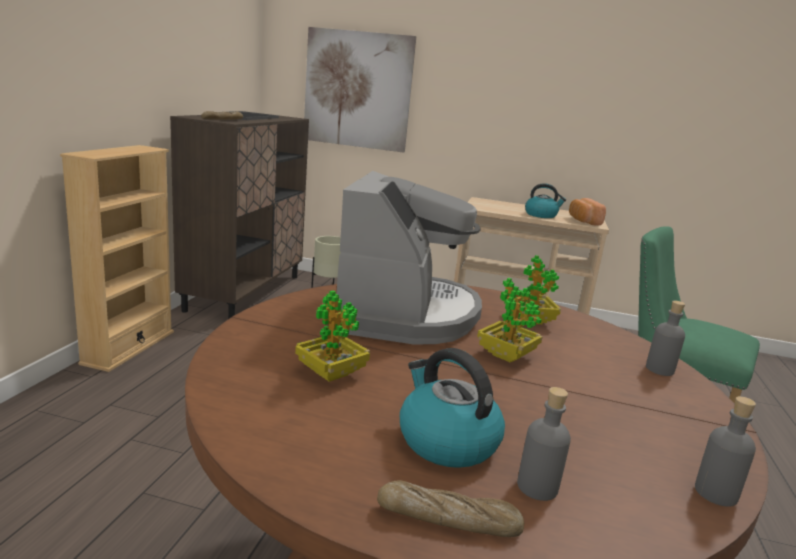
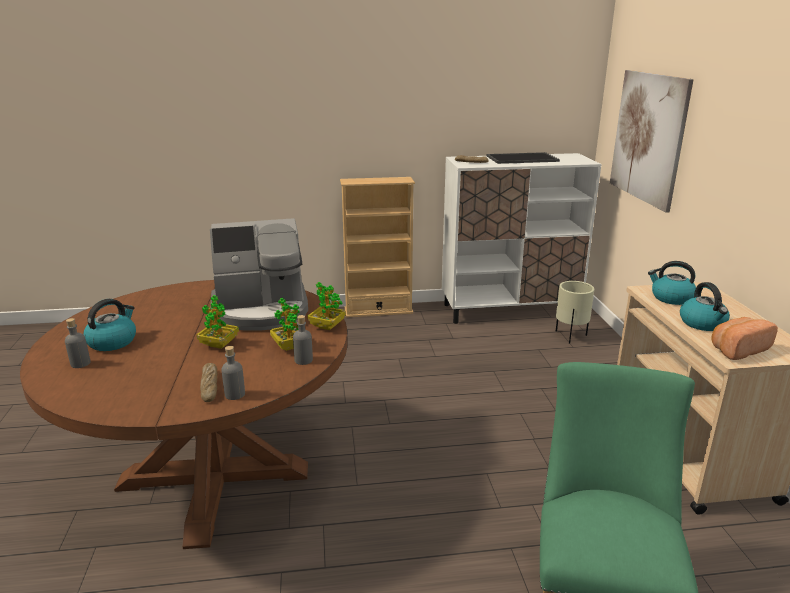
camera: 70 degrees right, 5 degrees up
(245, 292) = (510, 310): brown cabinet -> white cabinet
(331, 373) = (166, 310): potted plant -> potted plant (327, 326)
(448, 520) = (56, 349): bread -> bread (210, 386)
(494, 208) = (671, 298): none -> kettle
(715, 493) = (83, 406): grey bottle -> grey bottle (303, 360)

